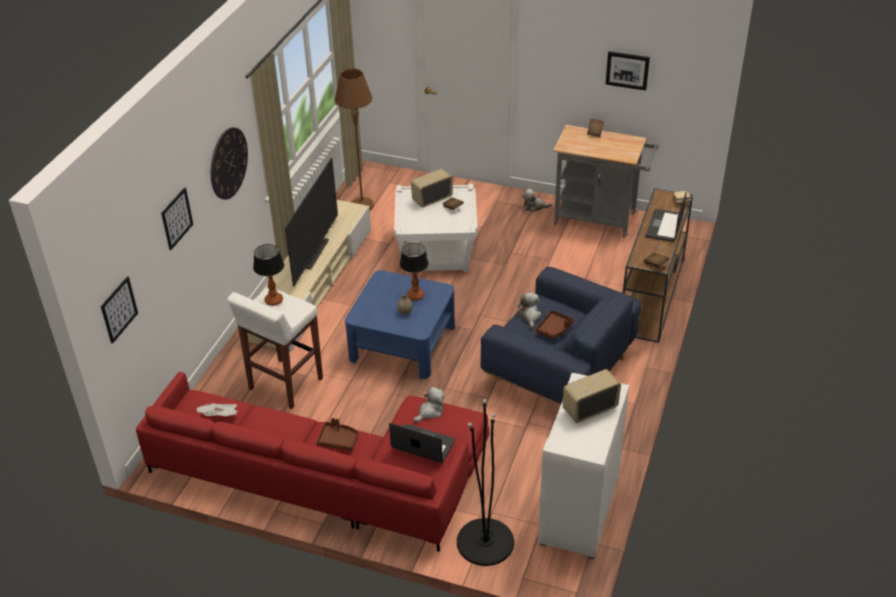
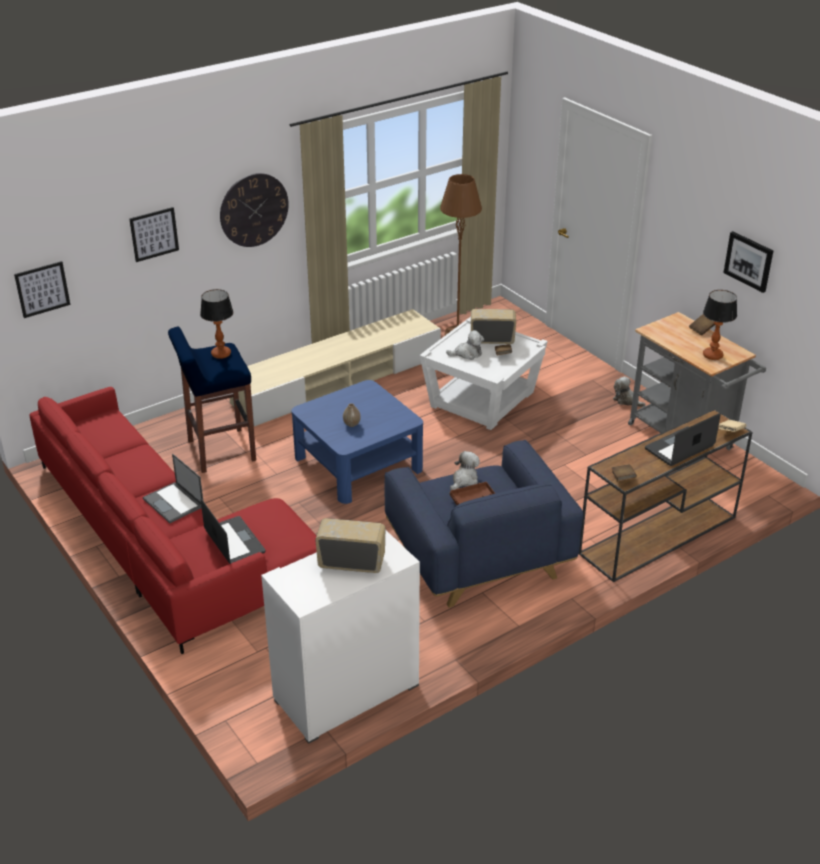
camera: 35 degrees right, 5 degrees down
(220, 417) = (109, 439): newspaper -> none
(285, 384) = (220, 451): white stool -> blue stool
(315, 253) = (345, 348): television -> none
(338, 440) = (174, 503): brown tray -> laptop
(415, 296) = (377, 415): table lamp -> table lamp (712, 355)
(430, 411) = (275, 518): plush toy -> plush toy (467, 354)
(485, 542) = (229, 669): black floor lamp -> none

